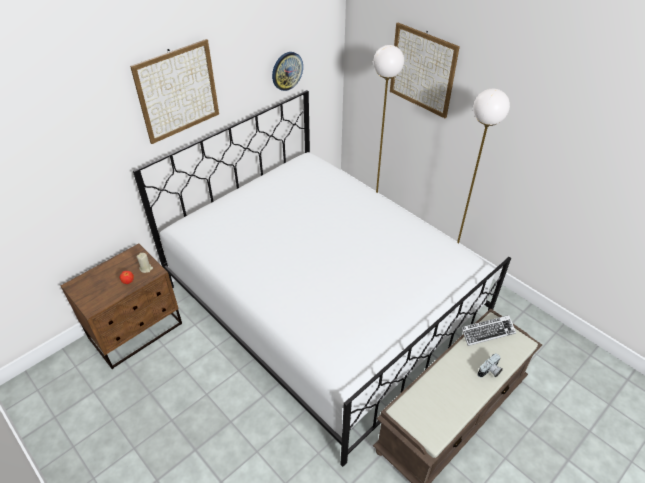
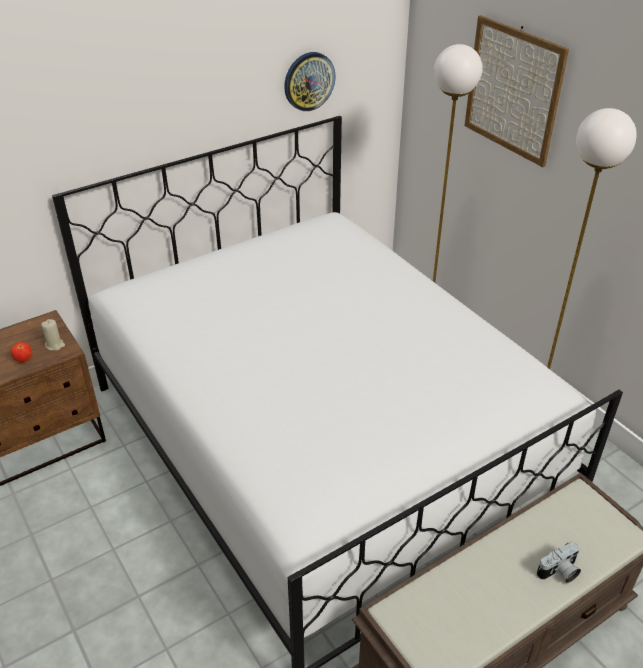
camera: 10 degrees right, 5 degrees down
(177, 90) = (130, 83): picture -> none
(487, 332) = (567, 509): keyboard -> none

